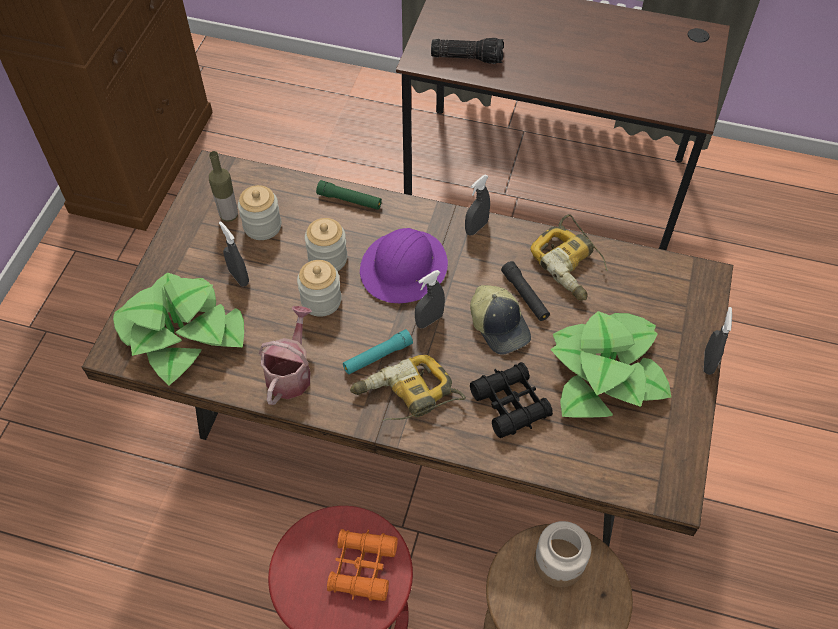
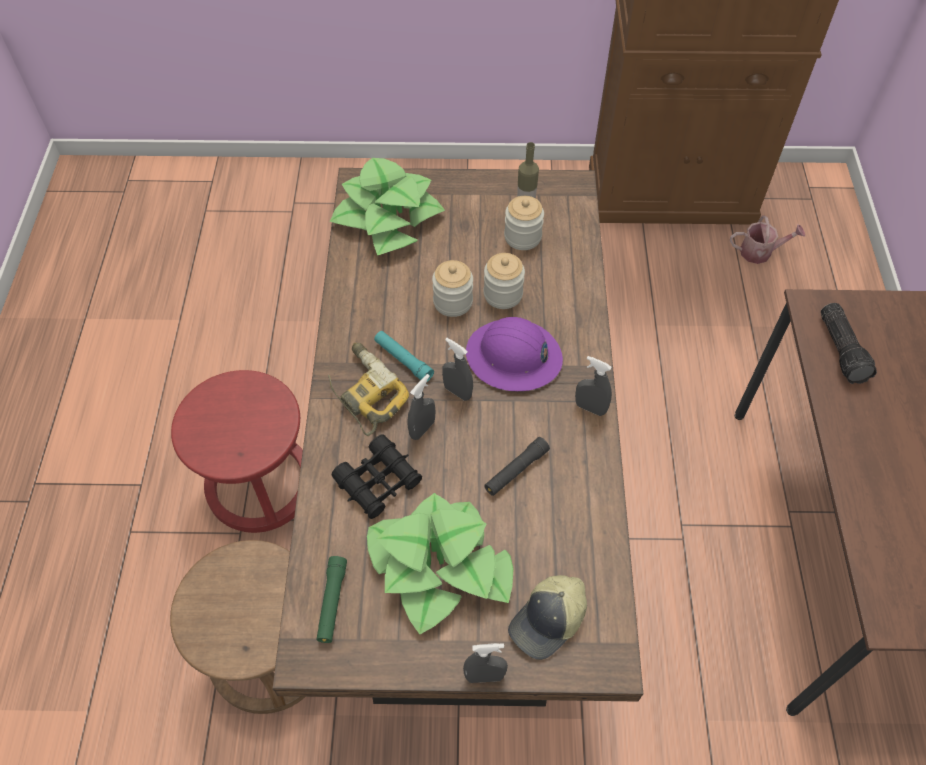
camera: 75 degrees right, 0 degrees up
(239, 277) = (458, 237): grey spray bottle -> grey spray bottle (422, 429)
(291, 372) = (368, 300): watering can -> watering can (760, 252)
(349, 200) = (581, 293): green flashlight -> green flashlight (332, 602)
(362, 568) = (241, 437): orange binoculars -> none
(500, 326) = (470, 454): cap -> cap (548, 622)
(559, 563) = (272, 601): jar -> none
(571, 264) = (575, 508): power drill -> none

